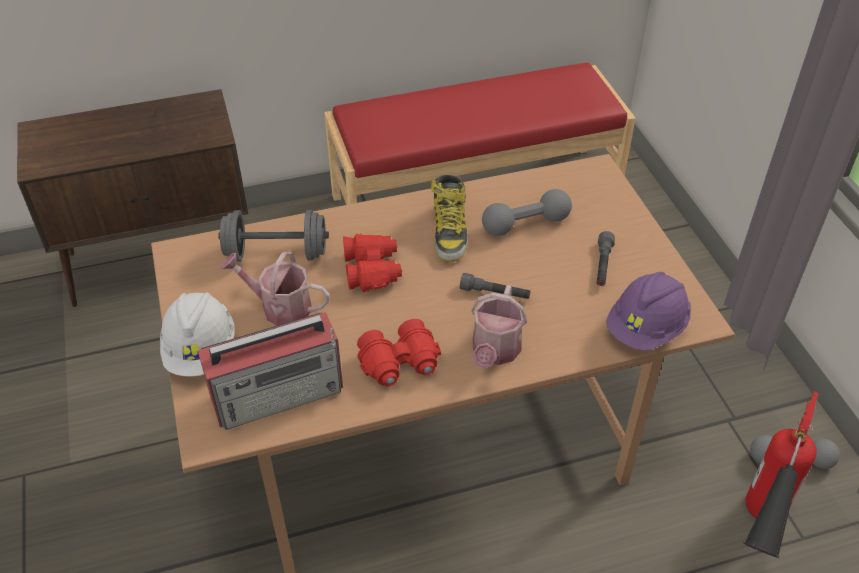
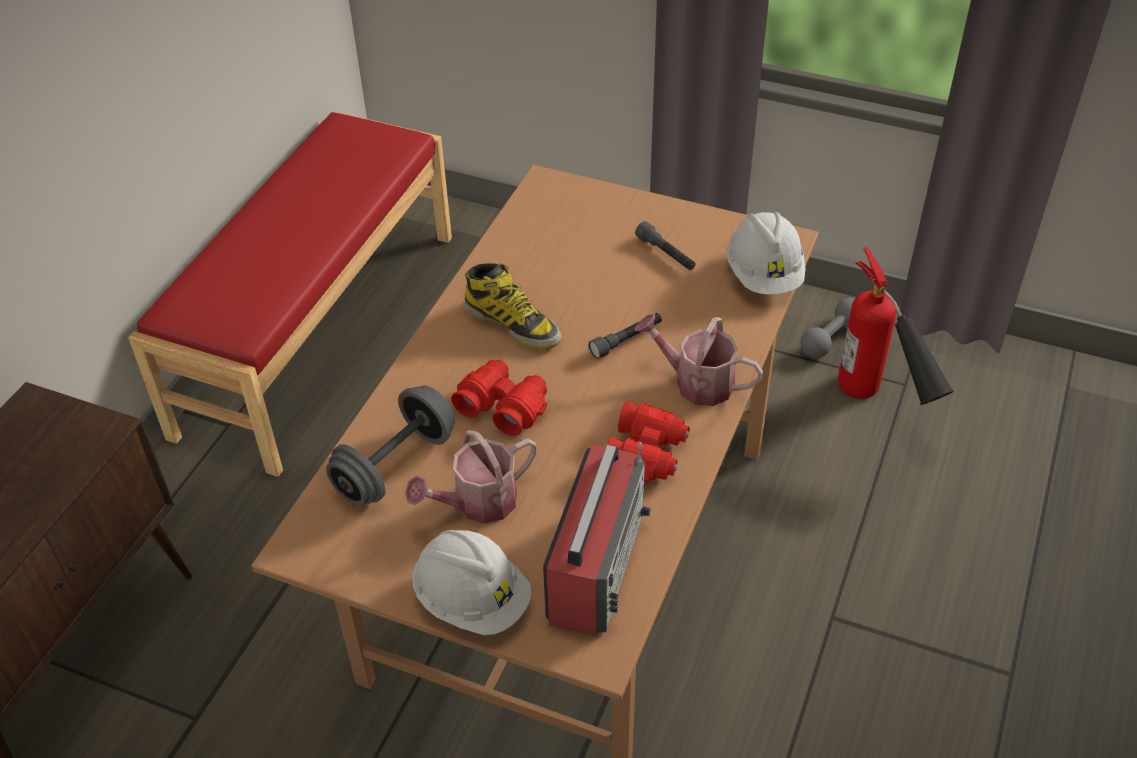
camera: 50 degrees left, 0 degrees up
(494, 352) = (696, 382): watering can -> watering can turned 150 degrees clockwise
(525, 224) = (562, 269): grey dumbbell -> none
(646, 329) = (764, 275): purple hard hat -> white hard hat

